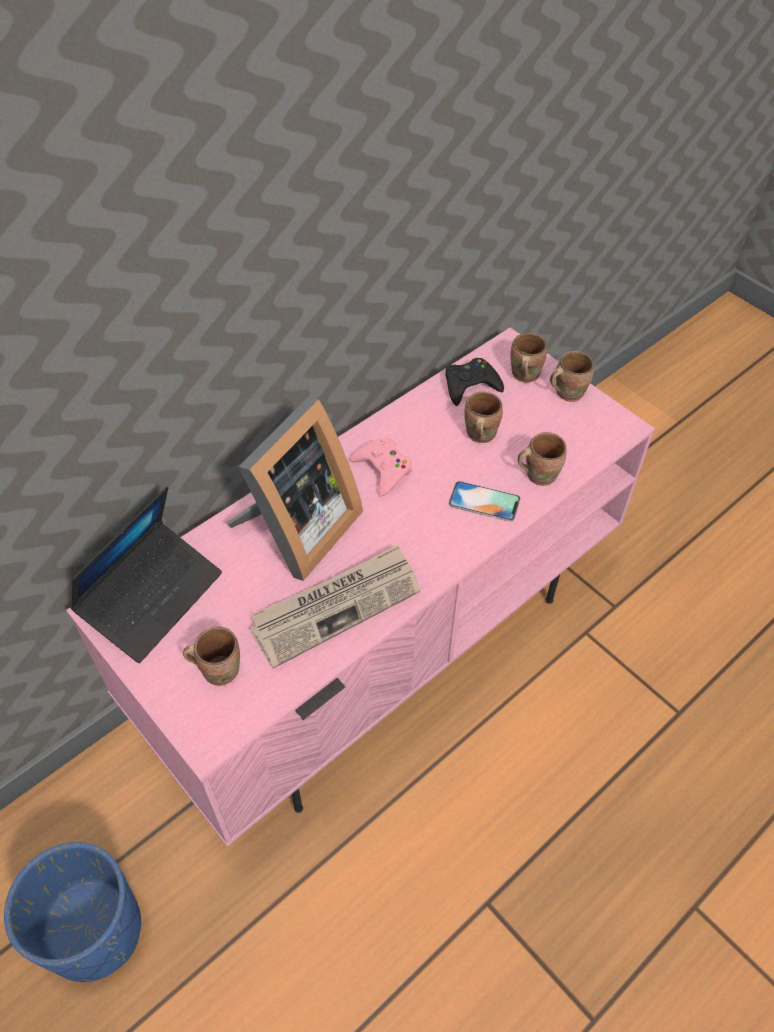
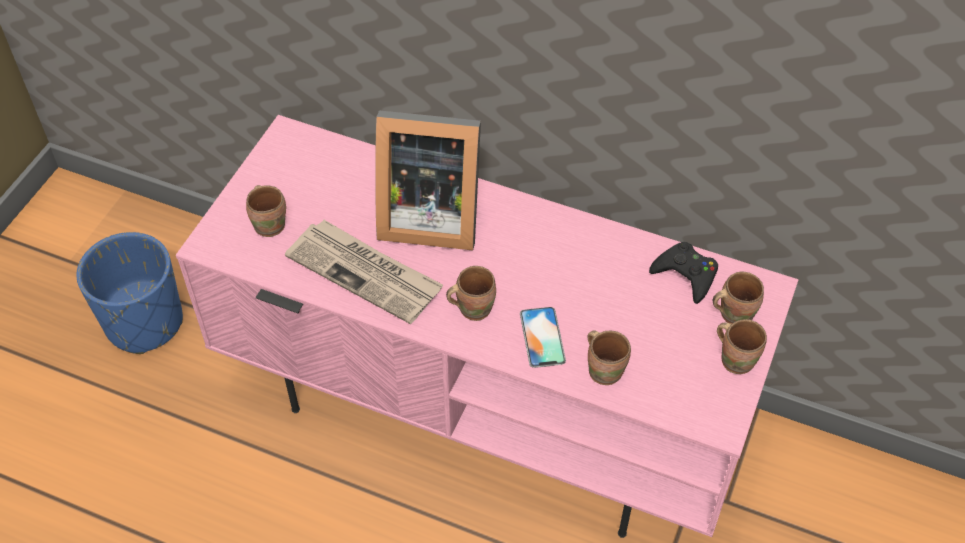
camera: 65 degrees right, 0 degrees up
(152, 597) = (313, 156): laptop -> none
(383, 469) = (532, 247): pink game controller -> none
(478, 434) = (624, 304): brown mug -> brown mug (473, 307)

